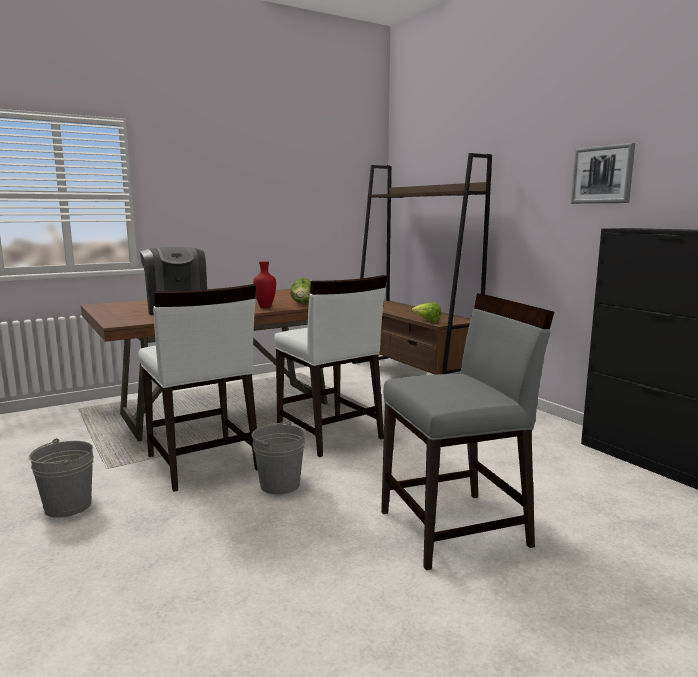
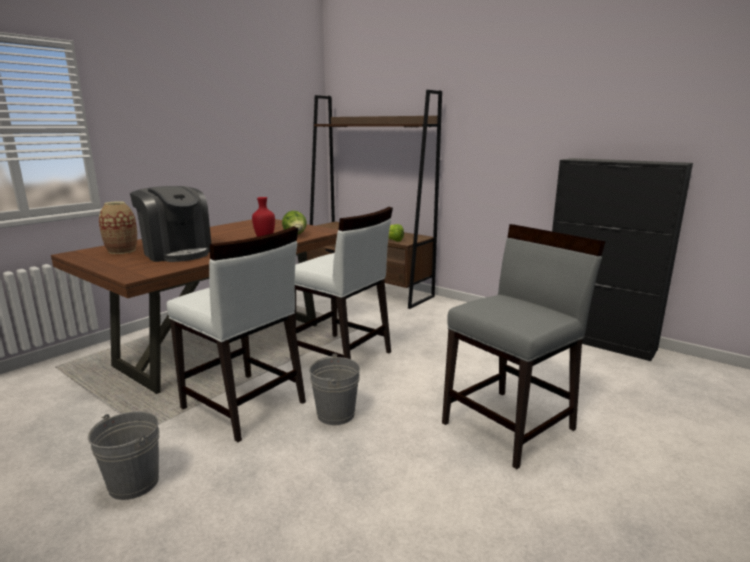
camera: 20 degrees left, 5 degrees up
(136, 305) = (122, 251): none -> vase
(602, 175) = (547, 113): picture -> none

